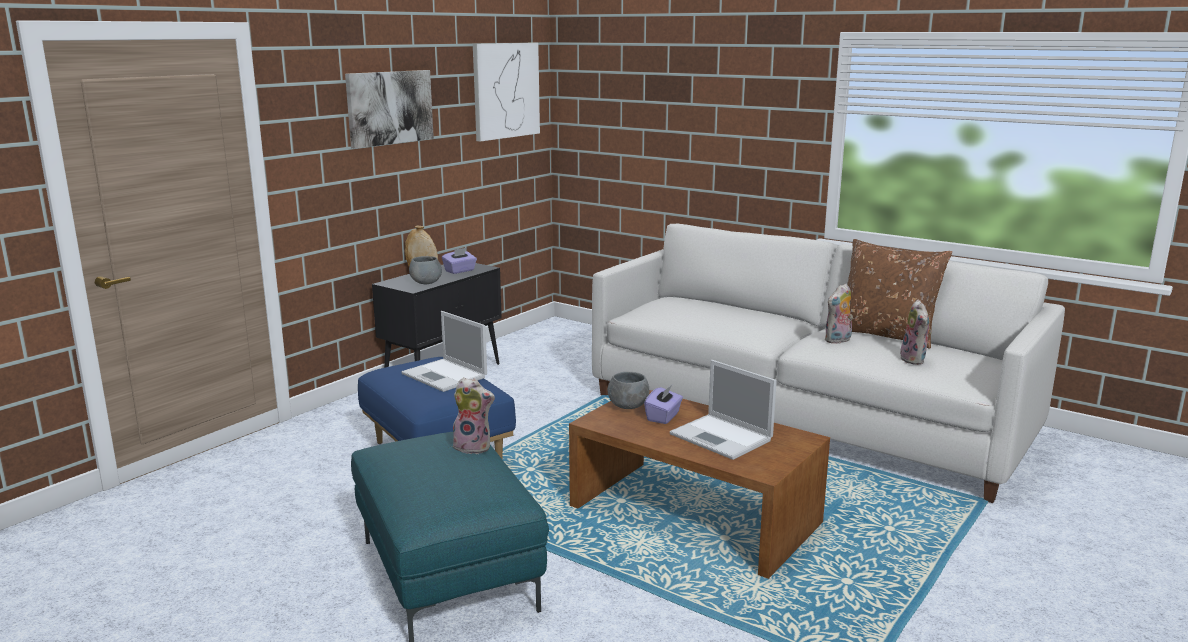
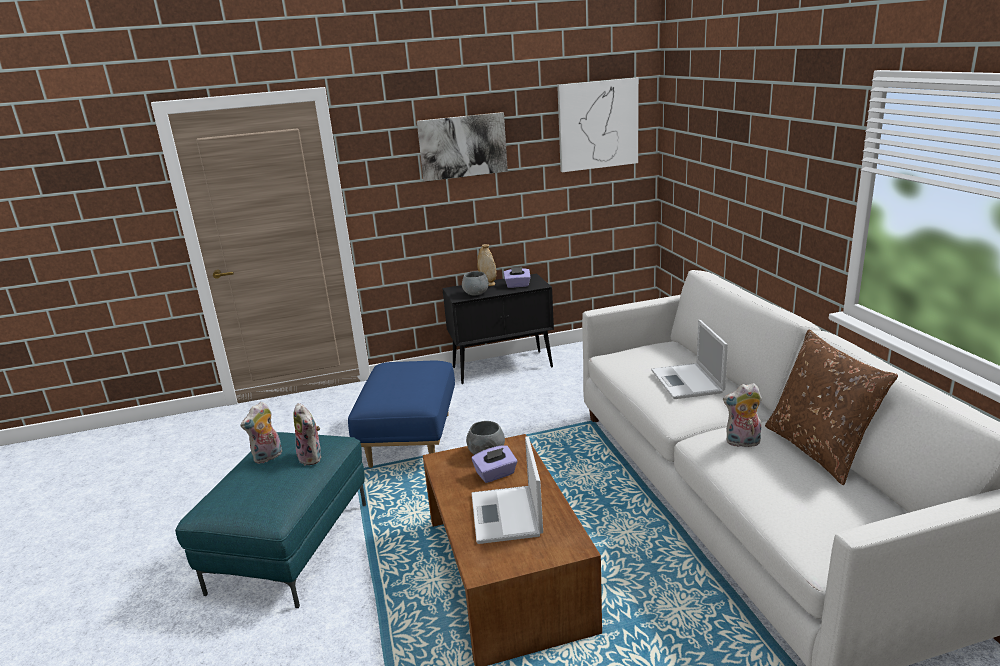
camera: 40 degrees right, 5 degrees up
(445, 376) = (411, 381): laptop -> laptop (687, 382)
(915, 360) = (795, 496): plush toy -> plush toy (268, 457)

